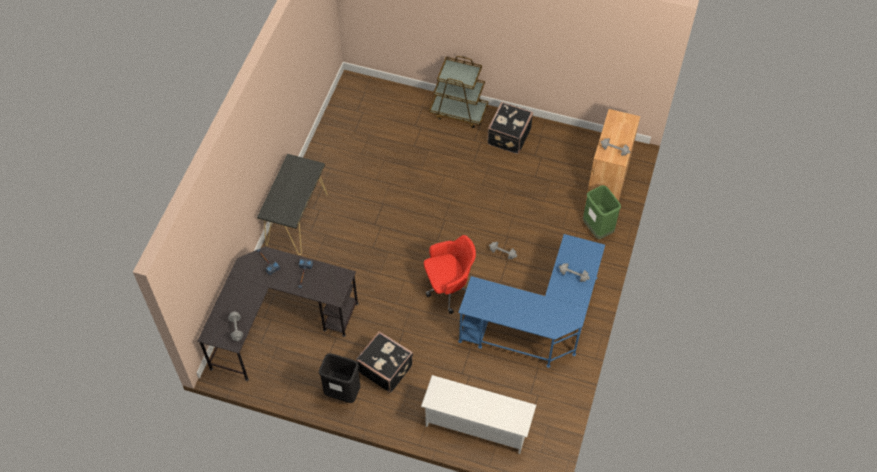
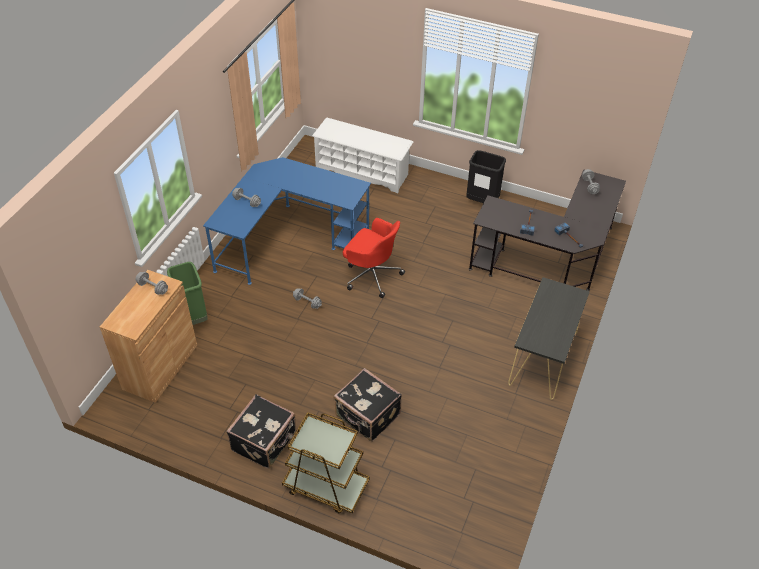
camera: 175 degrees left, 10 degrees down
(385, 368) = (441, 216): black suitcase -> black suitcase (367, 416)
(449, 288) = (371, 274): red office chair -> red office chair turned 135 degrees counterclockwise

